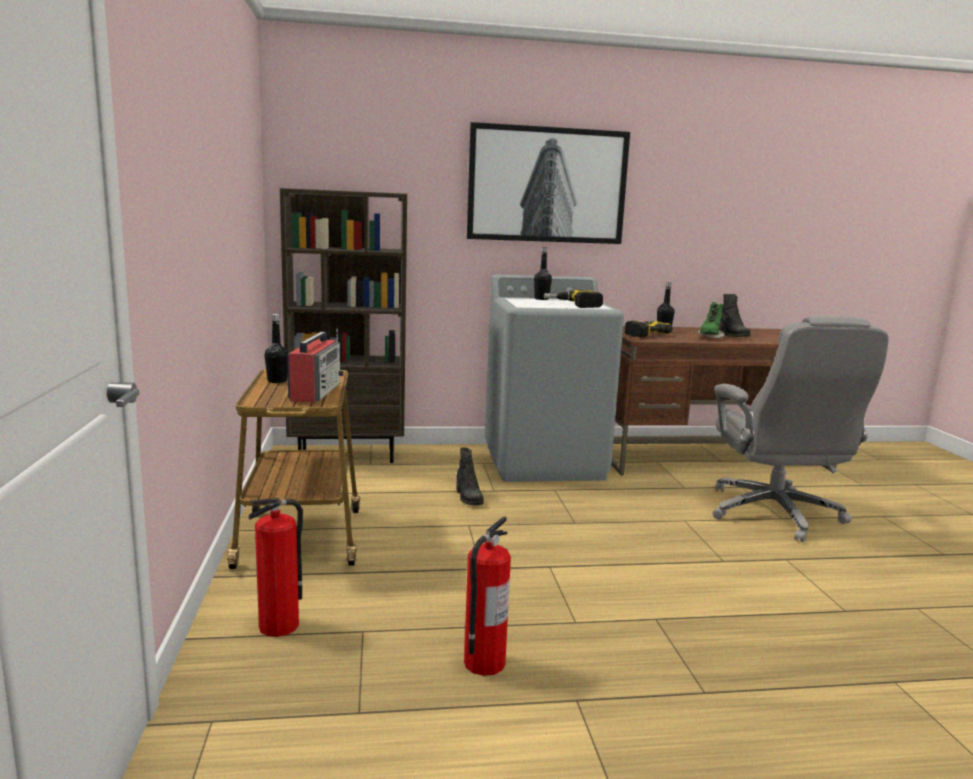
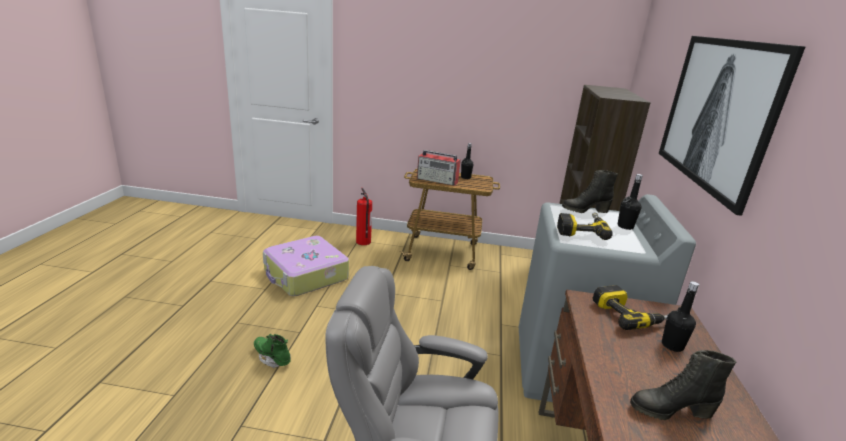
camera: 105 degrees right, 10 degrees up
(468, 498) = (486, 310): black boot -> black boot (584, 210)
(484, 663) = (305, 275): fire extinguisher -> suitcase
(710, 337) = (633, 371): green boot -> green boot (272, 358)

